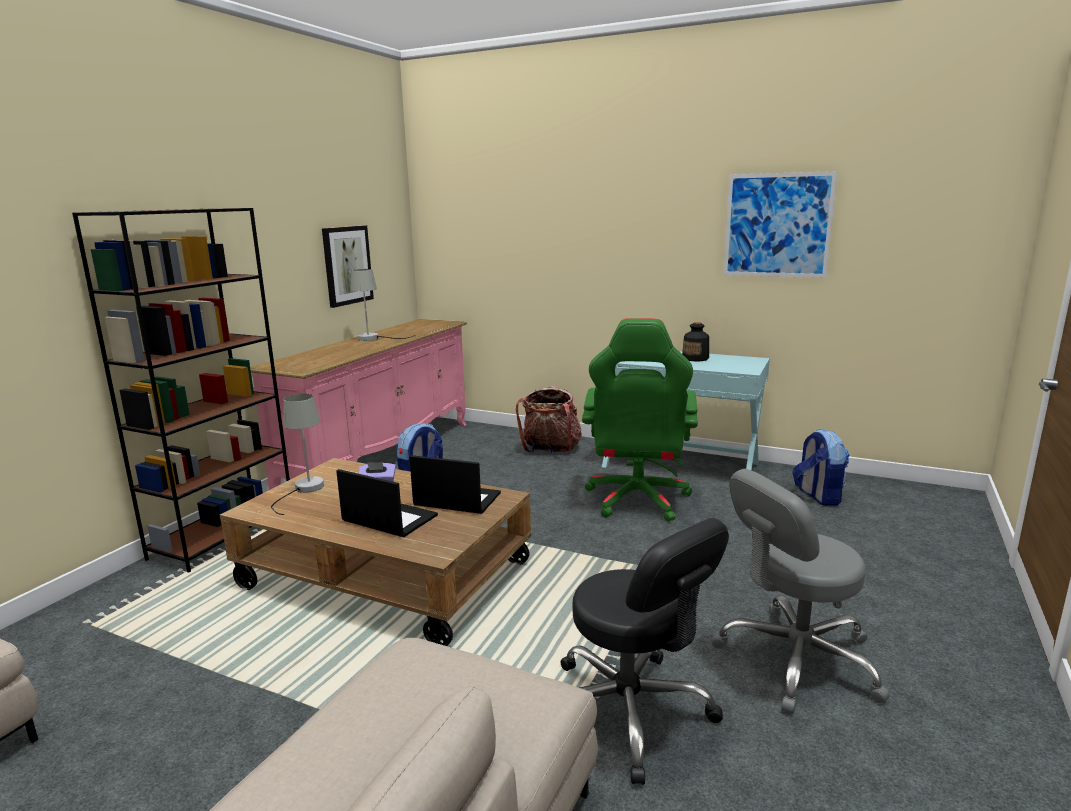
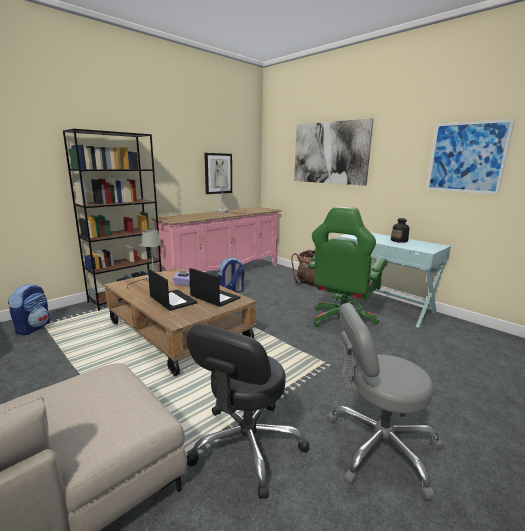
camera: 20 degrees right, 0 degrees up
(553, 218) = (330, 153): none -> picture
(632, 716) = (245, 448): black office chair -> black office chair turned 45 degrees clockwise
(818, 496) = (467, 341): backpack -> backpack (33, 328)

